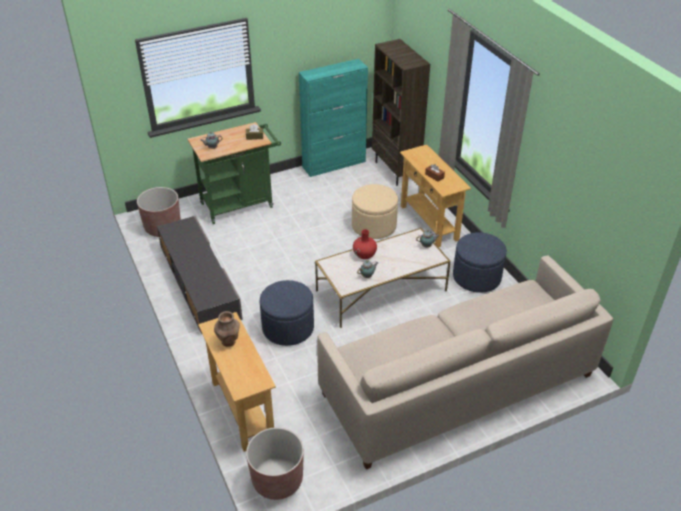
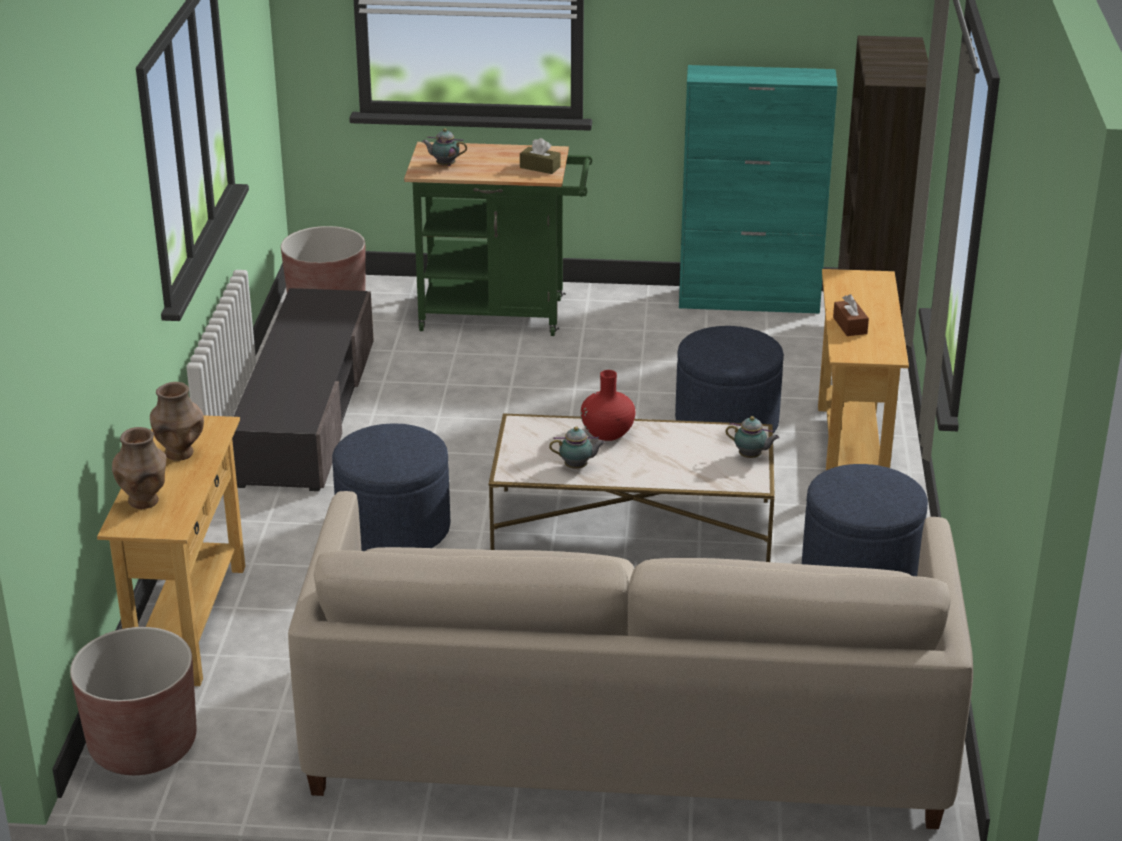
camera: 30 degrees right, 10 degrees down
(237, 373) = (144, 501): none -> brown vase
(374, 226) = (727, 422): beige ottoman -> blue ottoman

